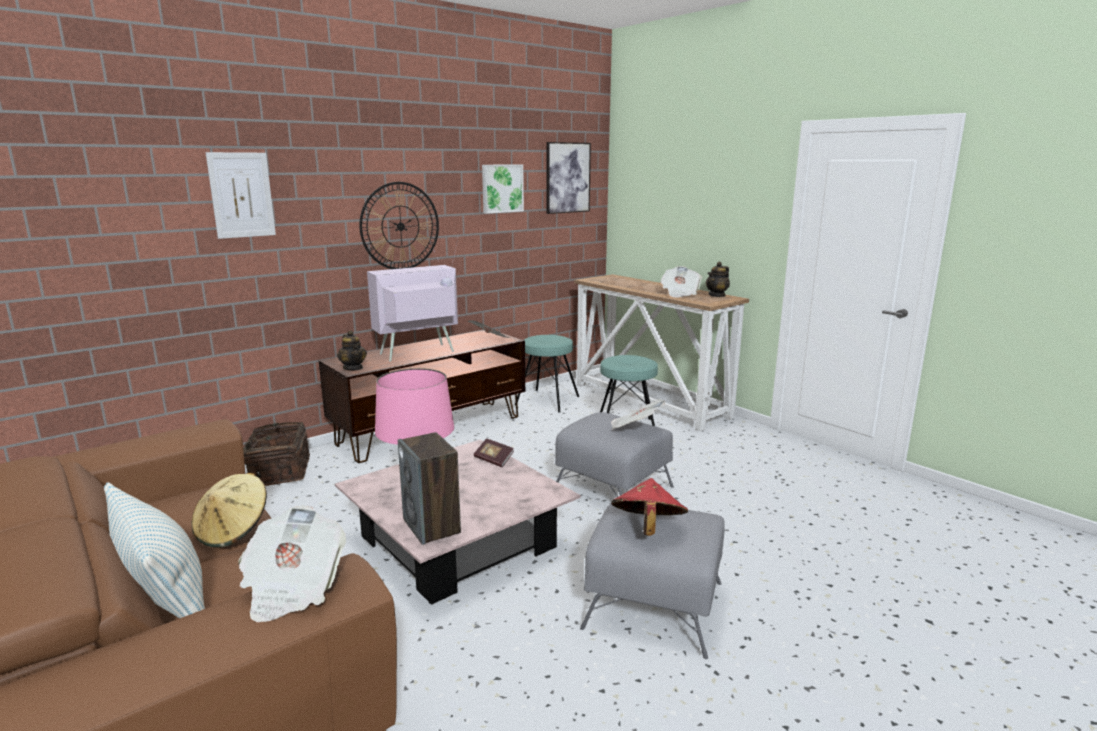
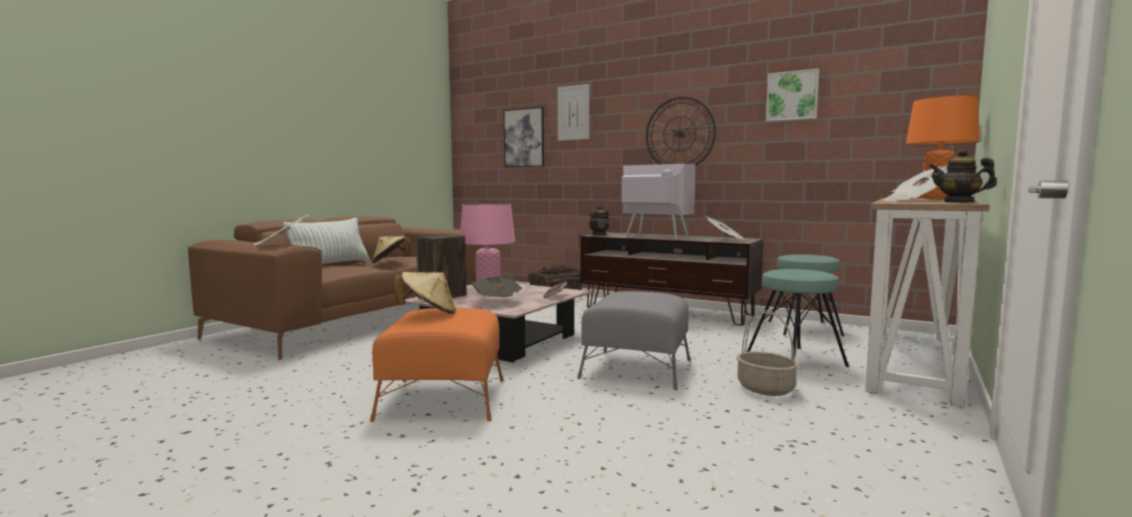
camera: 70 degrees right, 10 degrees down
(567, 177) = (896, 77): picture -> picture (524, 138)
(623, 279) = (937, 198): none -> orange table lamp
(635, 428) = (640, 300): newspaper -> newspaper (497, 301)
(647, 528) = (428, 313): red hat -> beige hat
(655, 605) = (442, 399): grey ottoman -> orange ottoman
(683, 456) = (766, 389): none -> basket

